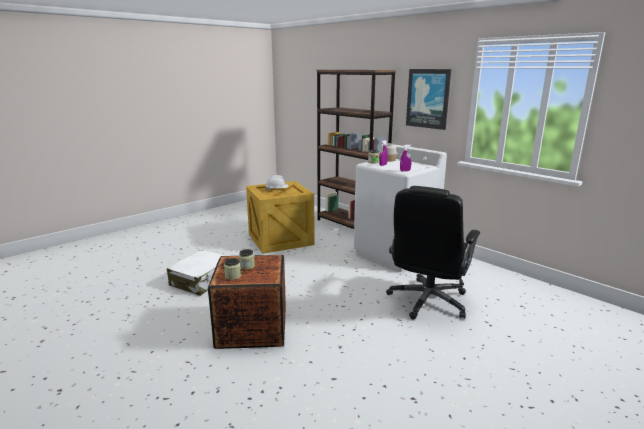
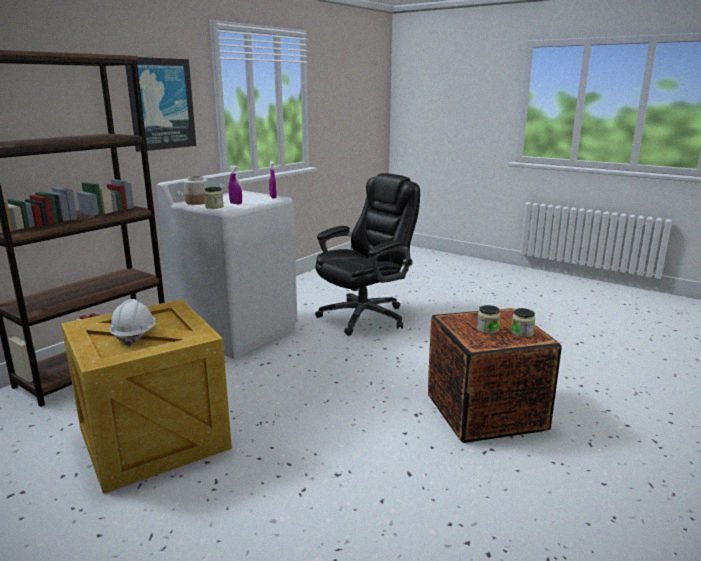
camera: 100 degrees left, 0 degrees up
(202, 280) = (371, 501): white suitcase -> none
(427, 301) = (365, 316): black office chair -> black office chair turned 60 degrees counterclockwise

